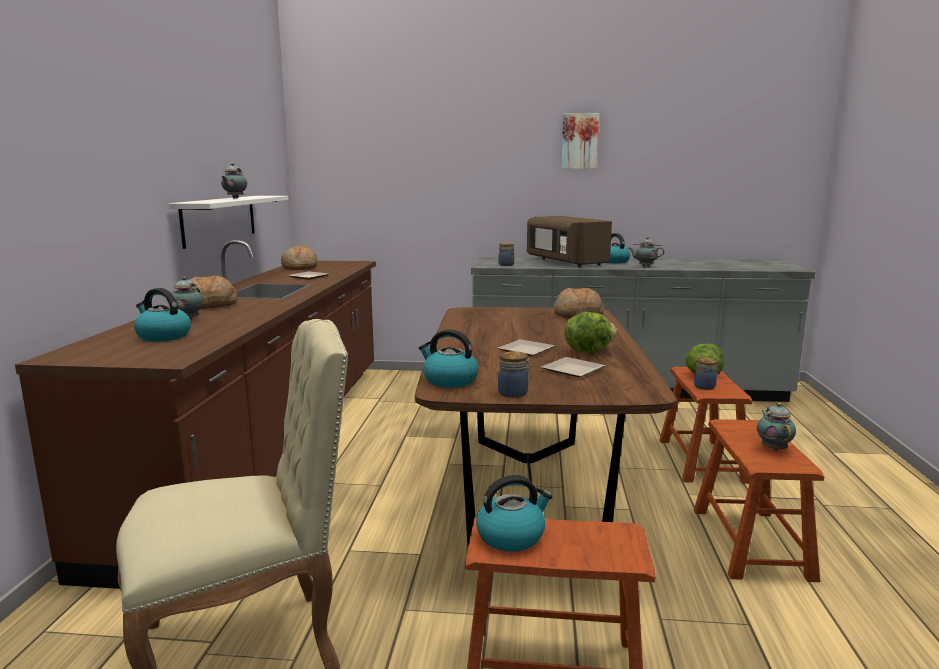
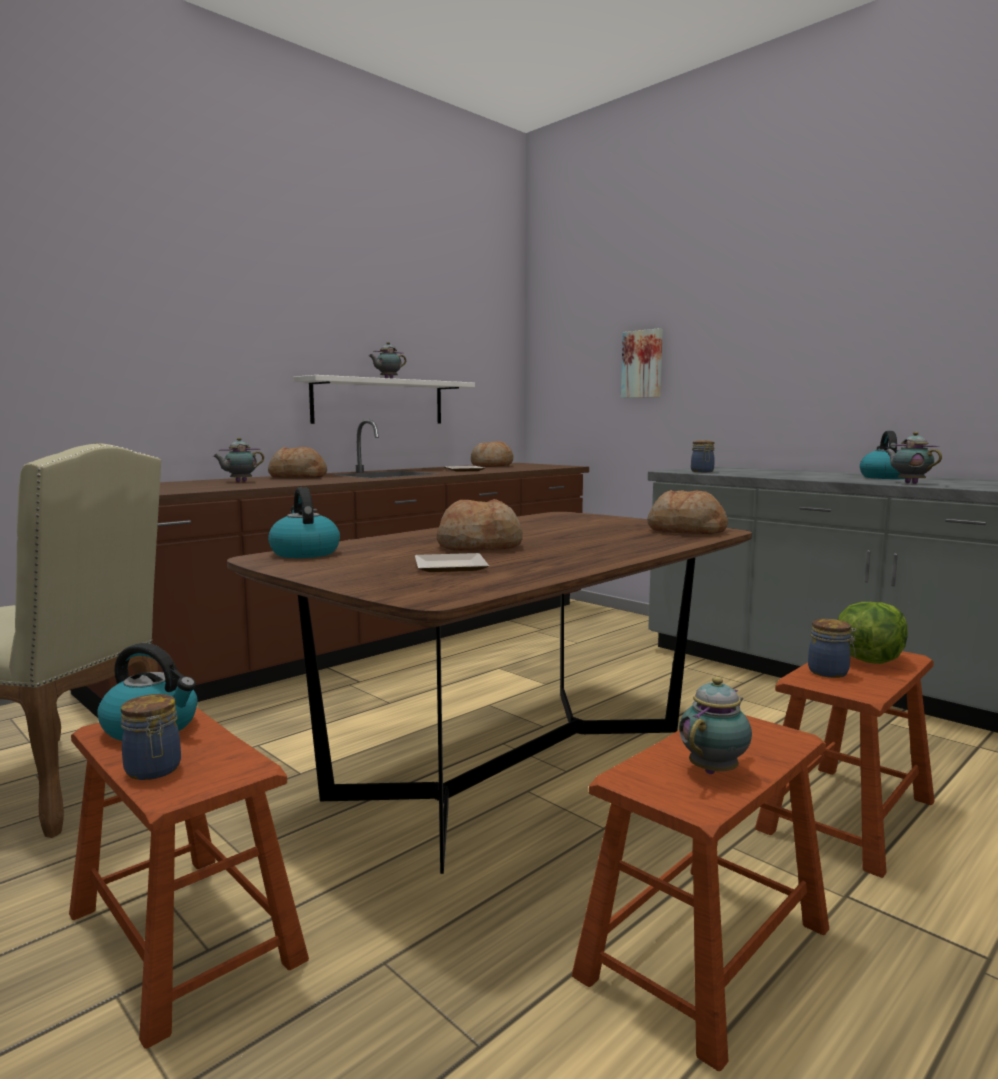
camera: 40 degrees right, 5 degrees down
(163, 336) = (180, 486): kettle -> none
(514, 393) = (310, 570): jar -> jar (153, 770)
(525, 350) = (480, 546): plate -> bread
(565, 262) = (801, 474): brown microwave -> none
(579, 141) = (861, 292): picture -> picture (643, 364)
(588, 351) = (544, 557): lettuce -> none

